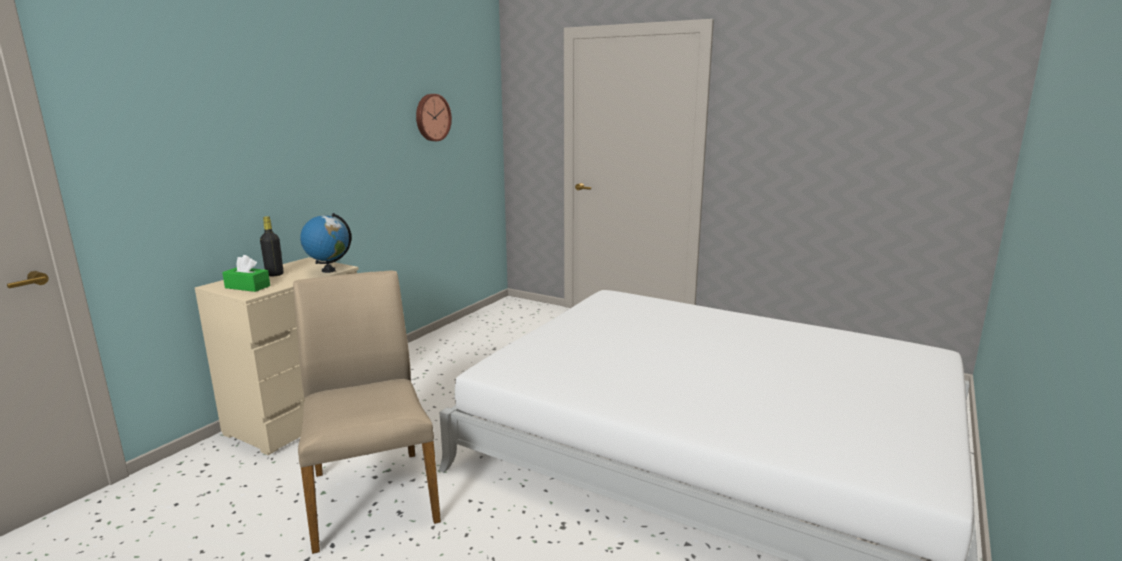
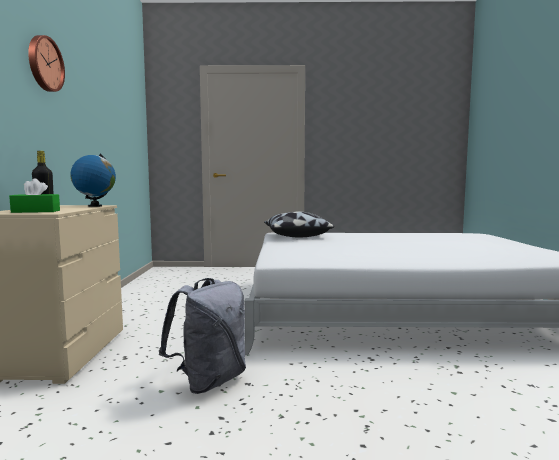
camera: 30 degrees left, 10 degrees down
(372, 495) = (209, 381): beige chair -> grey backpack
(432, 117) = (116, 112): wall clock -> wall clock (44, 64)
(619, 307) = (296, 236): none -> pillow

